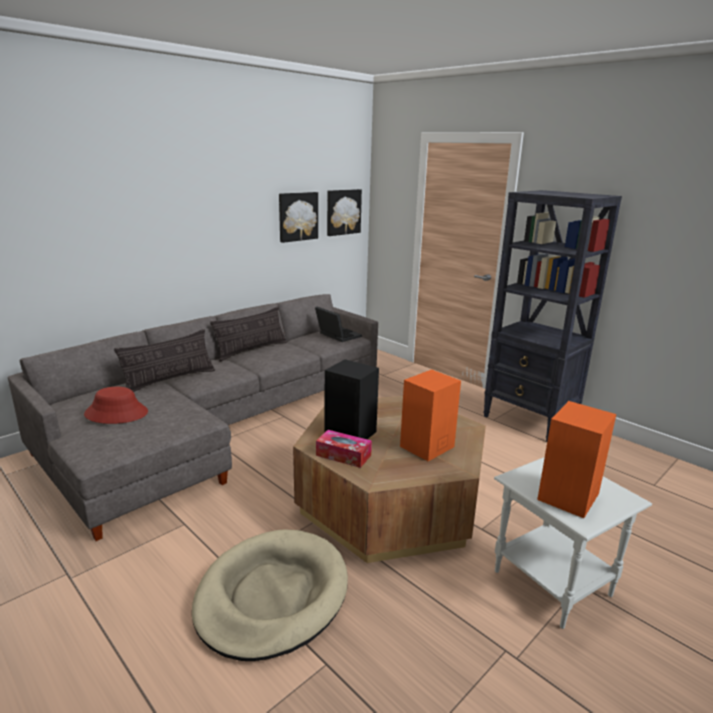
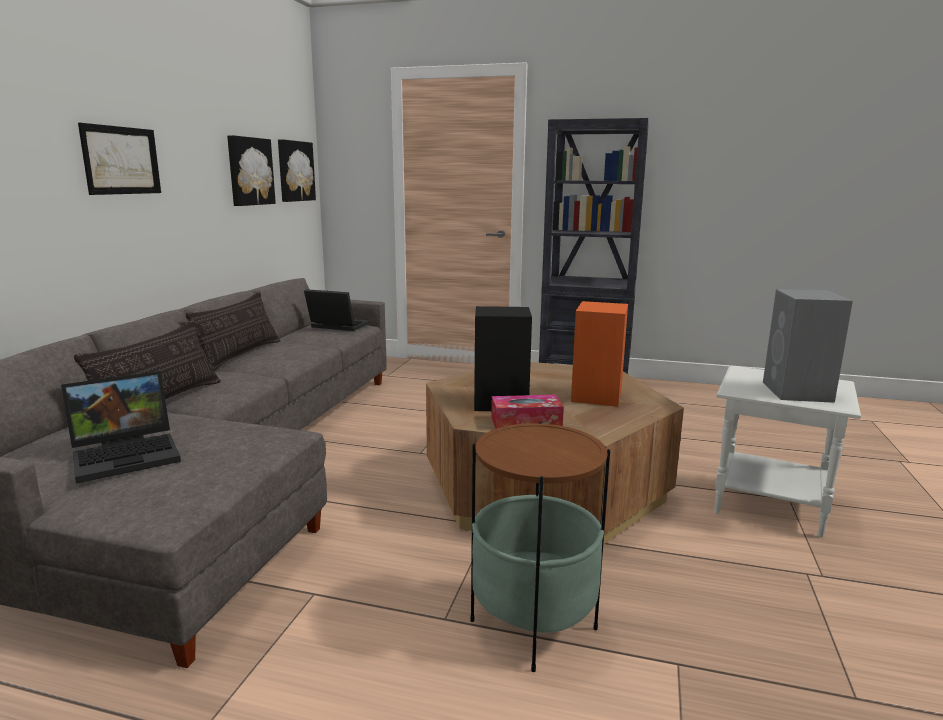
camera: 30 degrees left, 5 degrees down
(116, 413) = (129, 454): red hat -> laptop
(190, 220) = (121, 160): none -> picture
(272, 596) = (533, 625): beige dog bed -> side table
(567, 497) = (797, 392): orange speaker -> grey speaker

